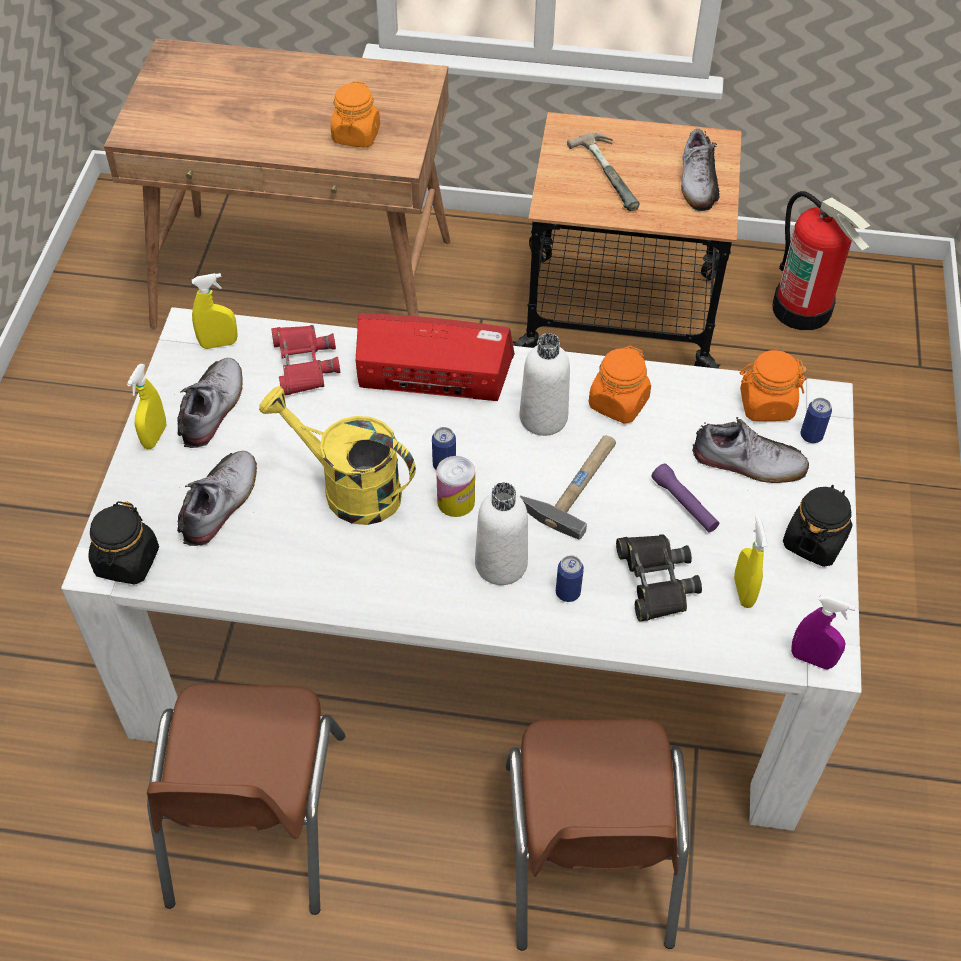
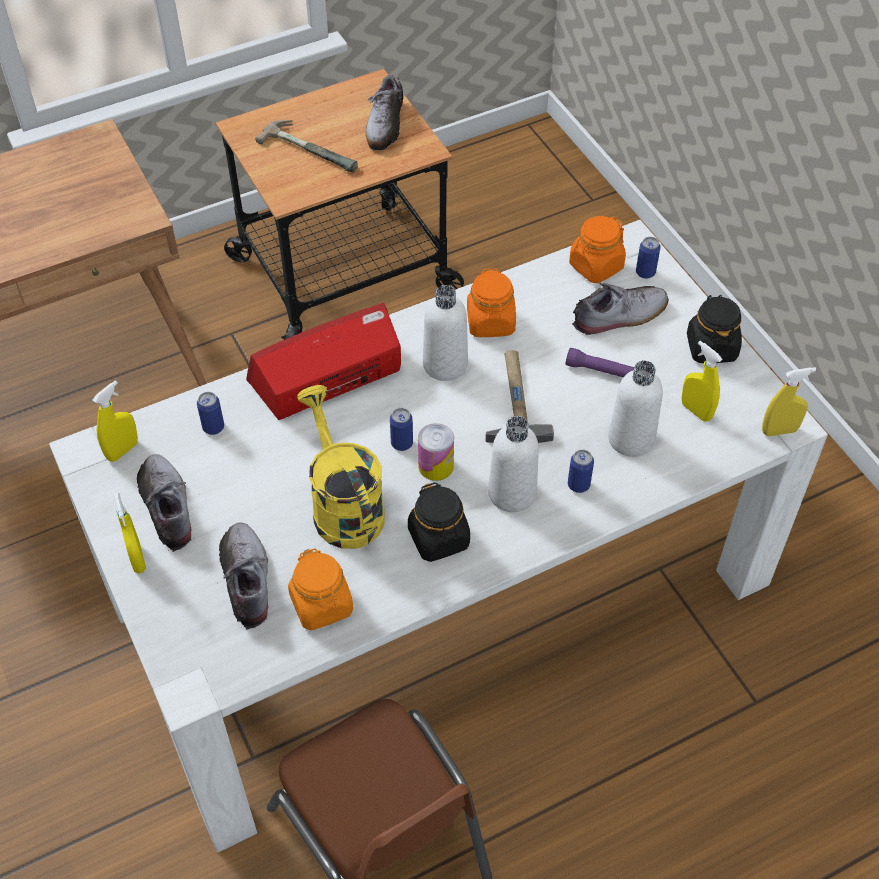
camera: 35 degrees left, 0 degrees up
(127, 562) = (210, 674): black jar -> black jar (439, 538)
(303, 364) = (213, 427): red binoculars -> can
(349, 488) = (343, 505): yellow watering can -> yellow watering can turned 75 degrees clockwise
(356, 135) = (84, 214): orange jar -> orange jar (322, 605)
(588, 854) = (648, 695): brown chair -> none
(655, 580) = (631, 438): black binoculars -> white bottle
(697, 182) = (385, 124): shoe -> shoe turned 45 degrees clockwise
(803, 308) = (477, 198): fire extinguisher -> none
(812, 659) = (779, 431): purple spray bottle -> yellow spray bottle

